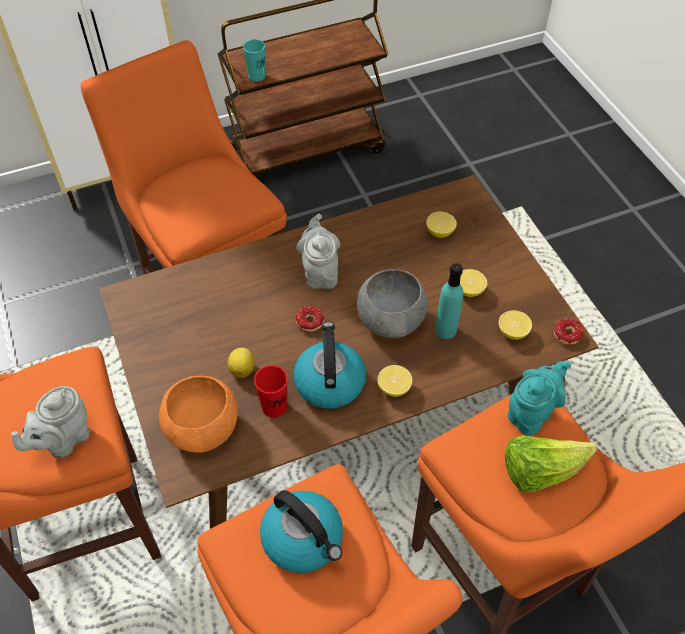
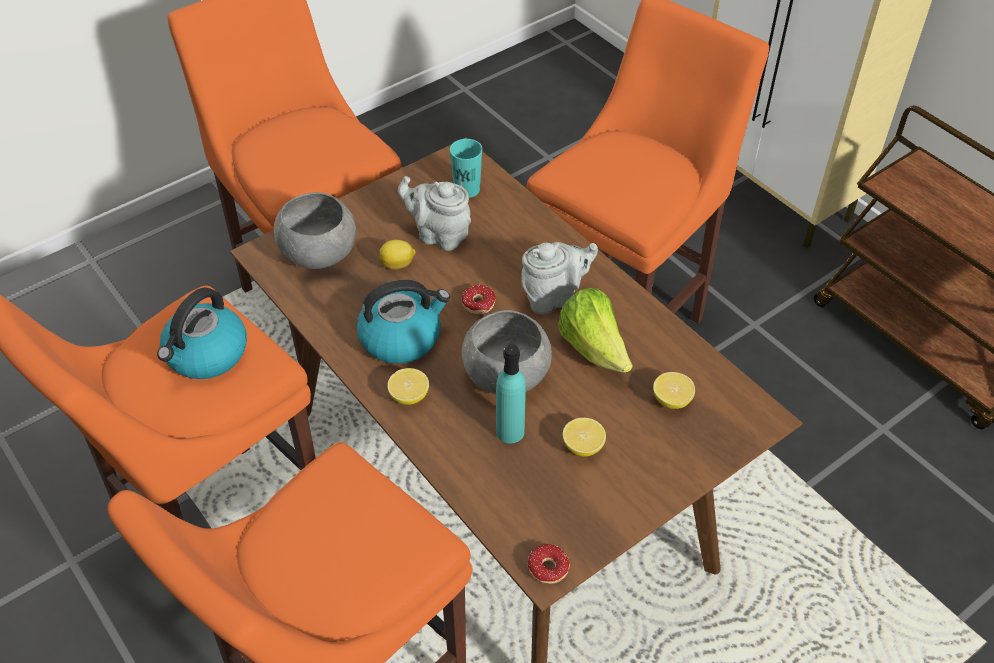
camera: 75 degrees right, 5 degrees down
(64, 440) = (283, 164): grey teapot -> grey teapot (439, 235)
(202, 428) = (318, 253): orange bowl -> grey bowl
(256, 76) = (898, 190): turquoise cup -> turquoise cup (467, 189)
(274, 406) = (358, 300): red cup -> none
(512, 332) = (530, 504): lemon -> none
(531, 413) = (405, 536): turquoise teapot -> none
(539, 471) = (324, 554): lettuce -> lettuce (594, 349)

